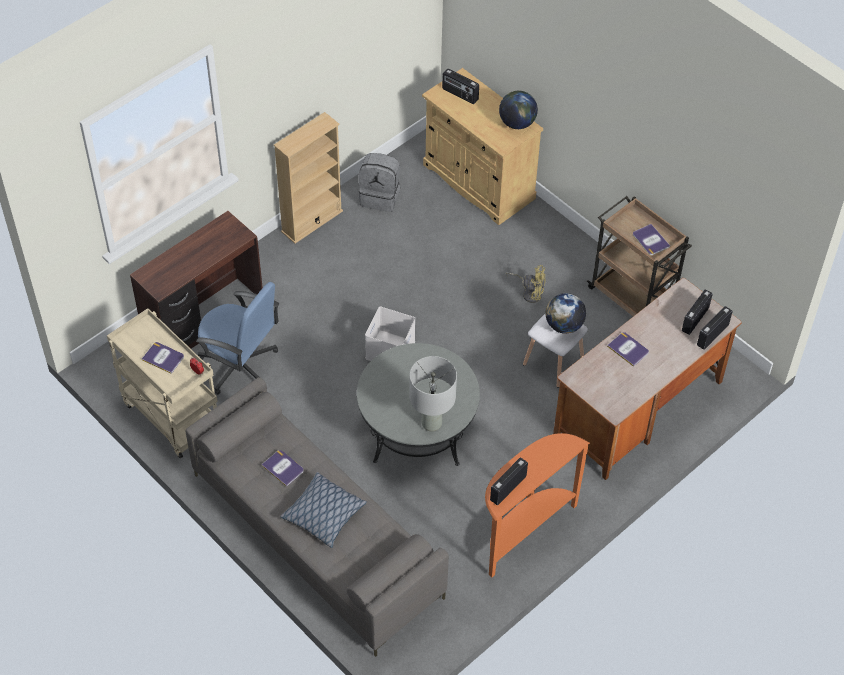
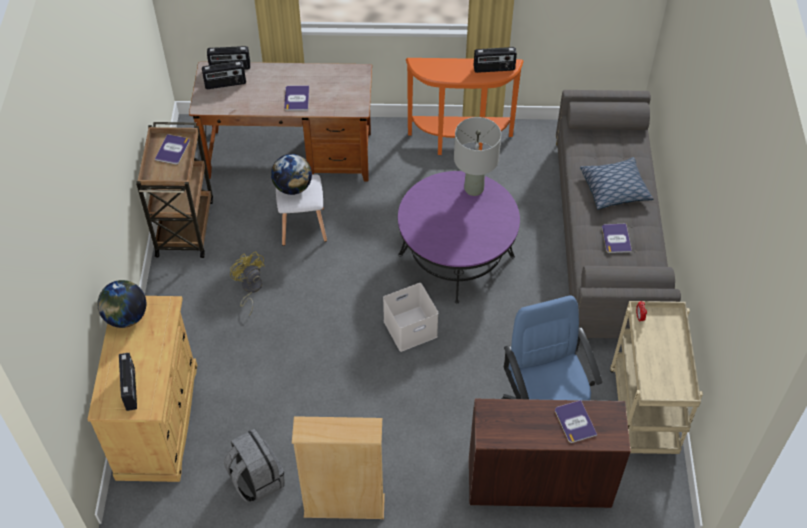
camera: 135 degrees left, 0 degrees up
(163, 358) = (660, 351): book -> book (575, 422)
(417, 428) = (456, 255): grey coffee table -> purple coffee table

